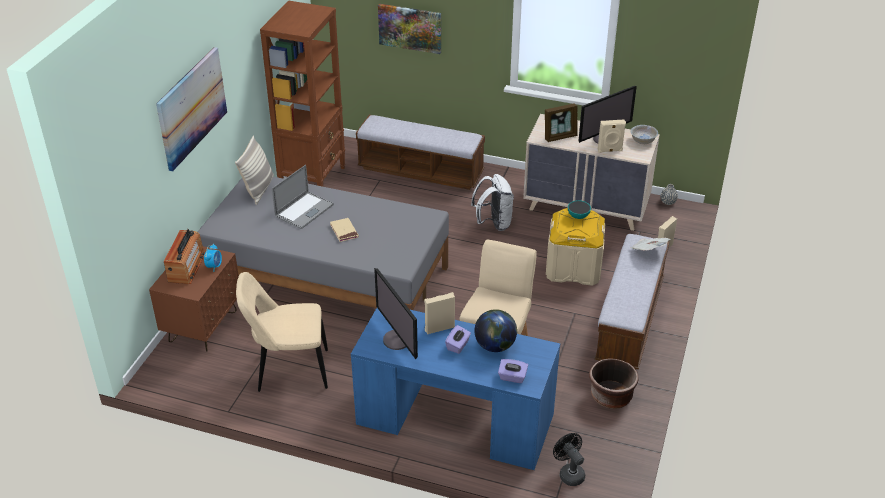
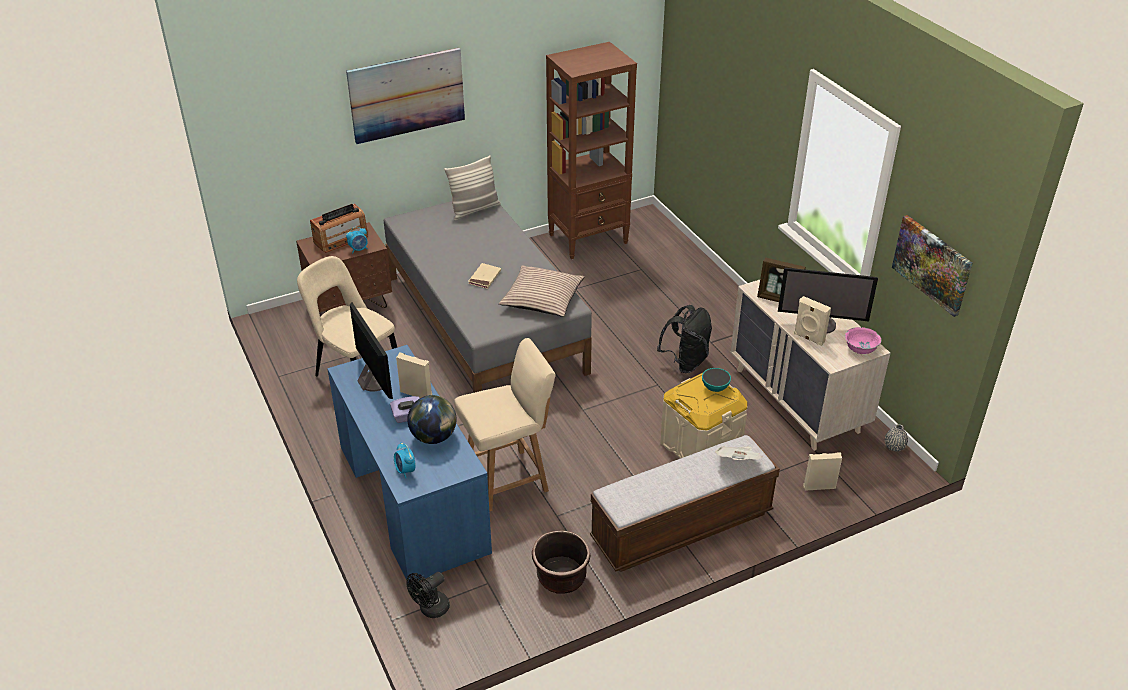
camera: 45 degrees right, 0 degrees up
(304, 210) = (481, 244): laptop -> none
(398, 340) = (373, 381): monitor -> monitor turned 135 degrees clockwise
(405, 222) = (542, 299): none -> pillow
(410, 28) = (723, 118): picture -> picture (932, 264)
(421, 171) = (688, 281): bench -> none
(493, 223) = (685, 362): white backpack -> black backpack
(512, 377) = (405, 471): purple tissue box -> alarm clock
(569, 473) = (430, 610): black fan -> black fan turned 150 degrees counterclockwise
(643, 140) = (861, 349): white bowl -> pink bowl

